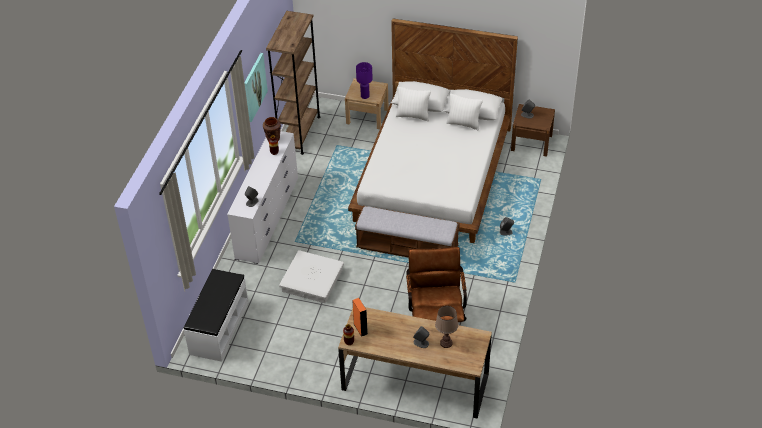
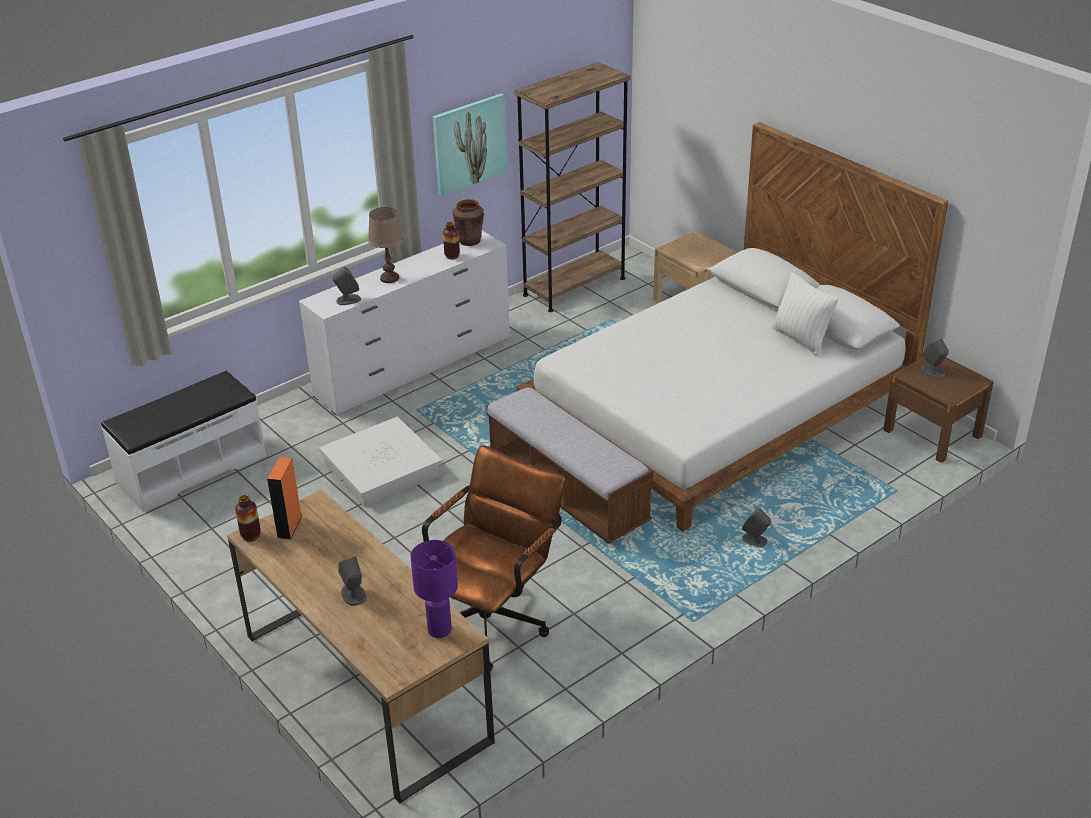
camera: 35 degrees right, 10 degrees down
(365, 96) = (688, 256): purple table lamp -> purple table lamp (440, 630)
(413, 116) = (729, 300): white pillow -> none
(446, 343) = (392, 615): brown table lamp -> brown table lamp (390, 278)

